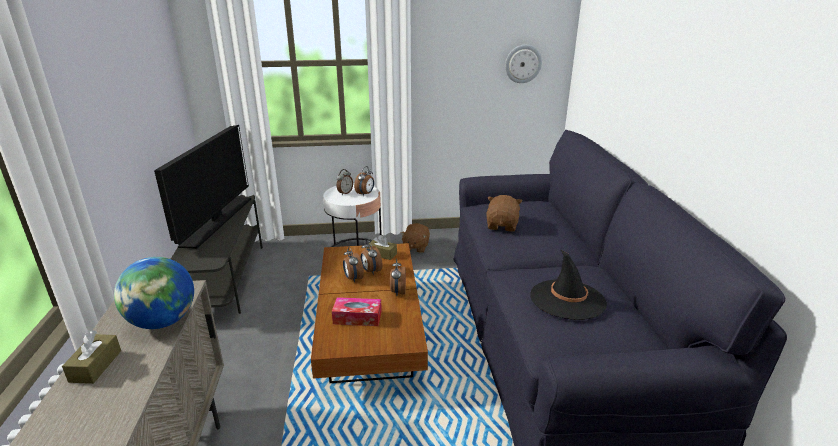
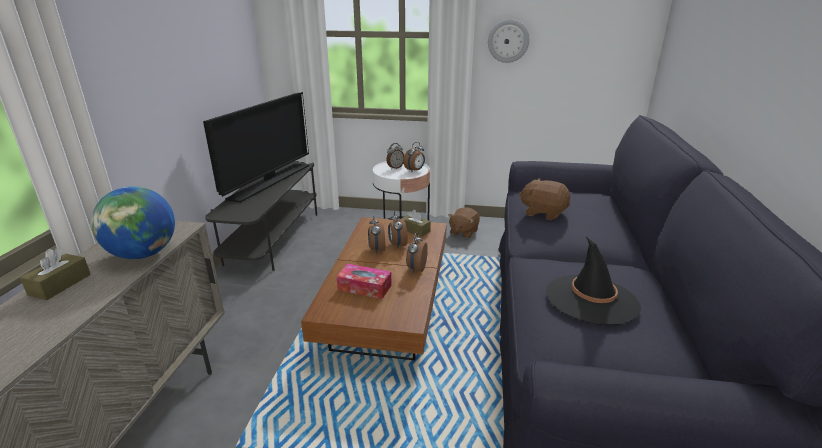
camera: 15 degrees right, 0 degrees up
(502, 225) = (543, 212): brown plush toy -> brown plush toy turned 90 degrees counterclockwise
(523, 64) = (601, 42): wall clock -> wall clock (508, 41)

